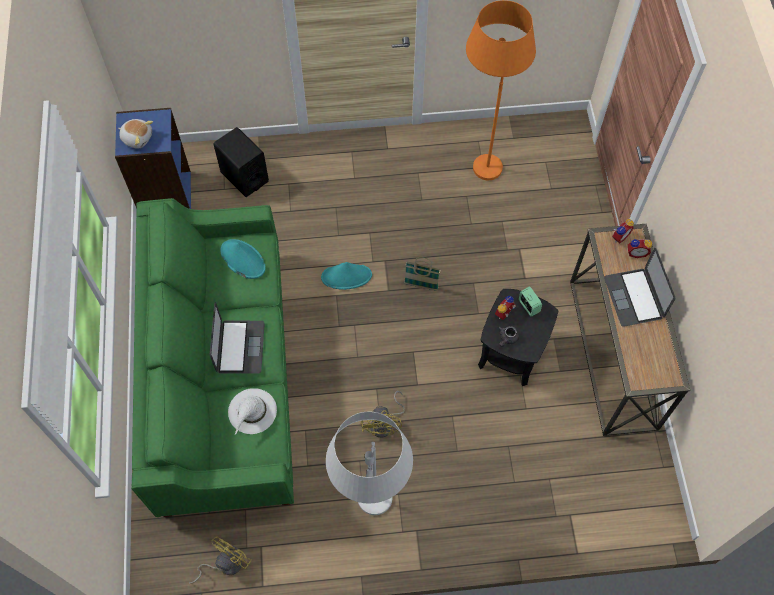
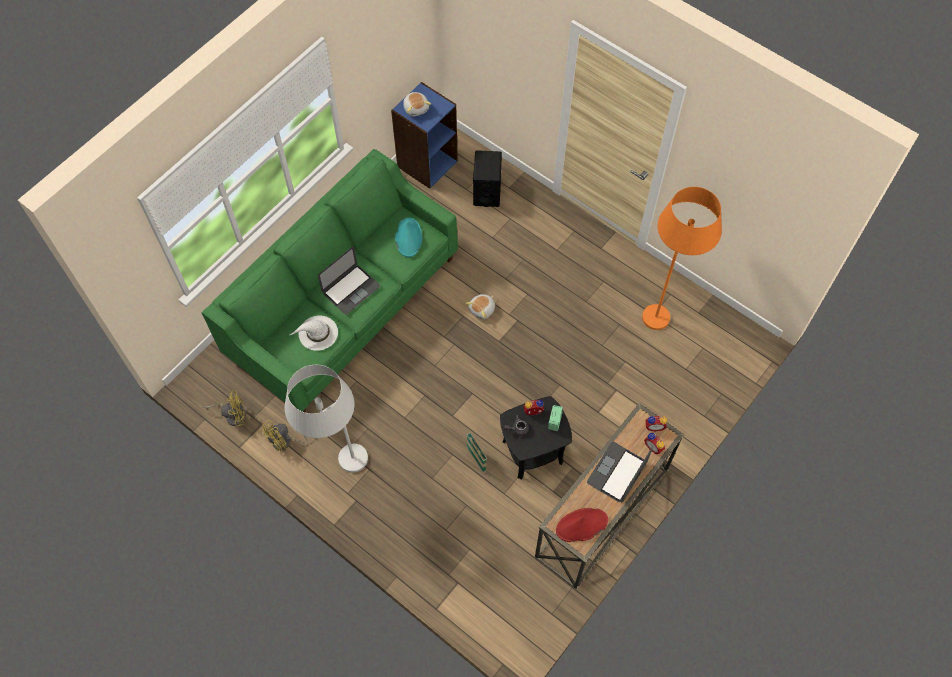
camera: 45 degrees right, 0 degrees up
(346, 276) = (482, 309): turquoise hat -> plush toy
(385, 424) = (406, 421): yellow fan -> yellow fan (286, 442)
(421, 285) = (523, 356): basket -> basket (476, 459)
(655, 363) = (581, 525): none -> red hat

